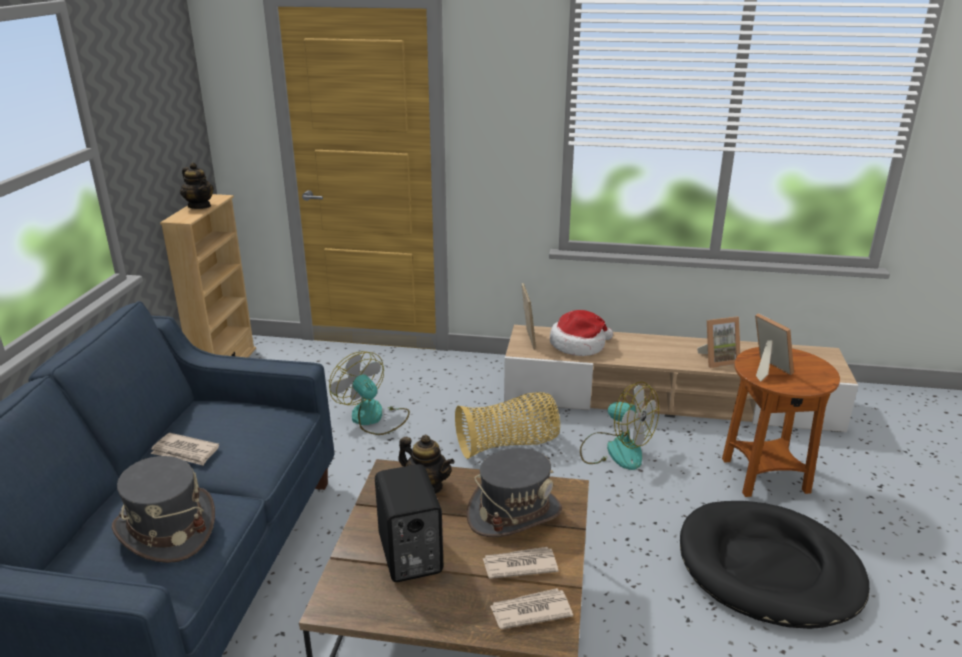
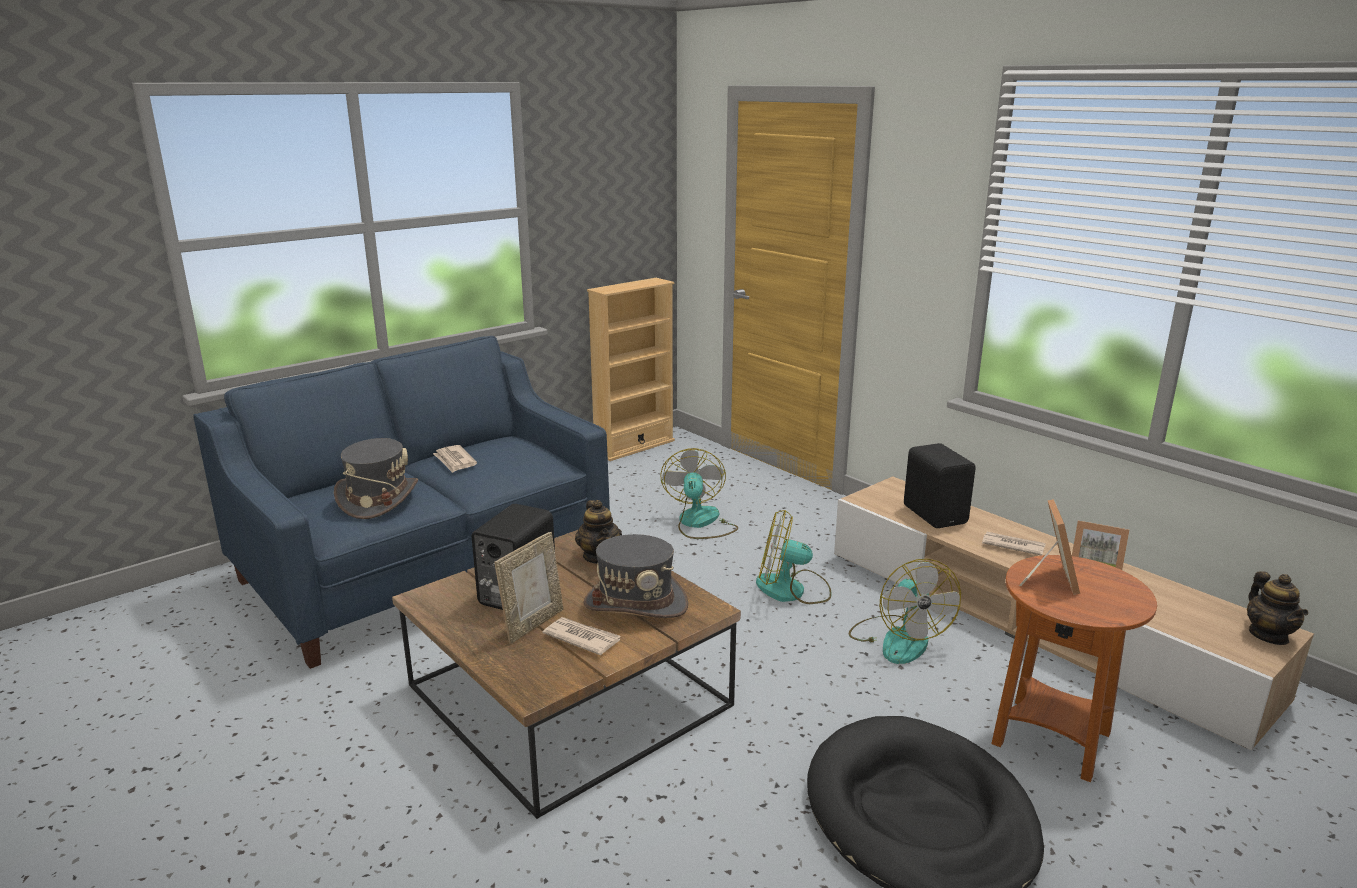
camera: 40 degrees right, 5 degrees down
(199, 206) = (633, 284): teapot -> teapot (1268, 635)
(508, 445) = (792, 590): basket -> fan
(527, 339) = (886, 492): picture frame -> picture frame (533, 624)
(530, 611) = (540, 669): newspaper -> newspaper (1012, 545)
(579, 345) = (935, 514): hat -> black speaker

